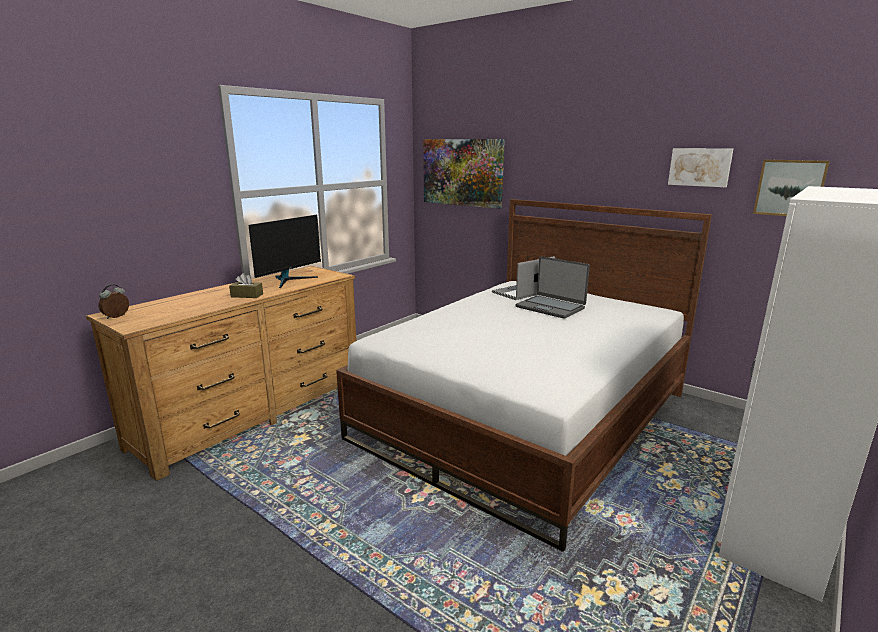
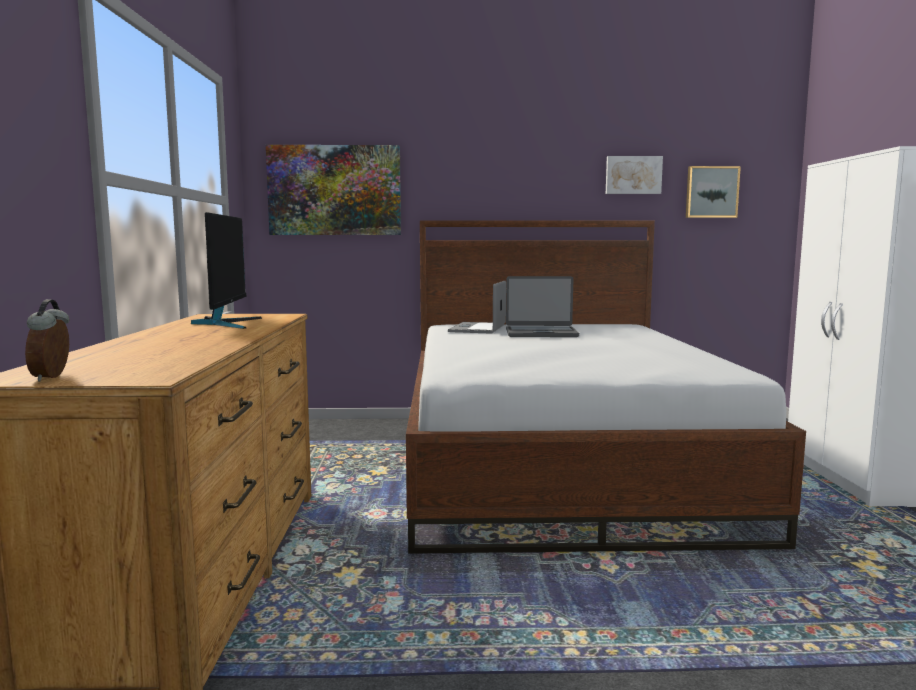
camera: 40 degrees left, 10 degrees down
(247, 295) = (222, 337): brown tissue box -> none

